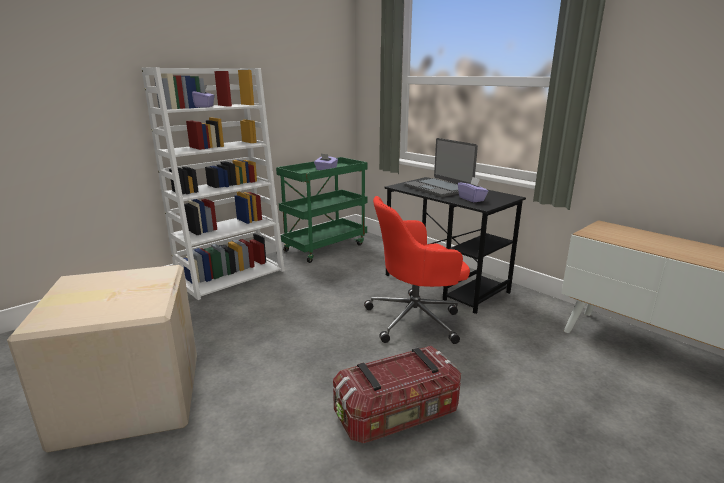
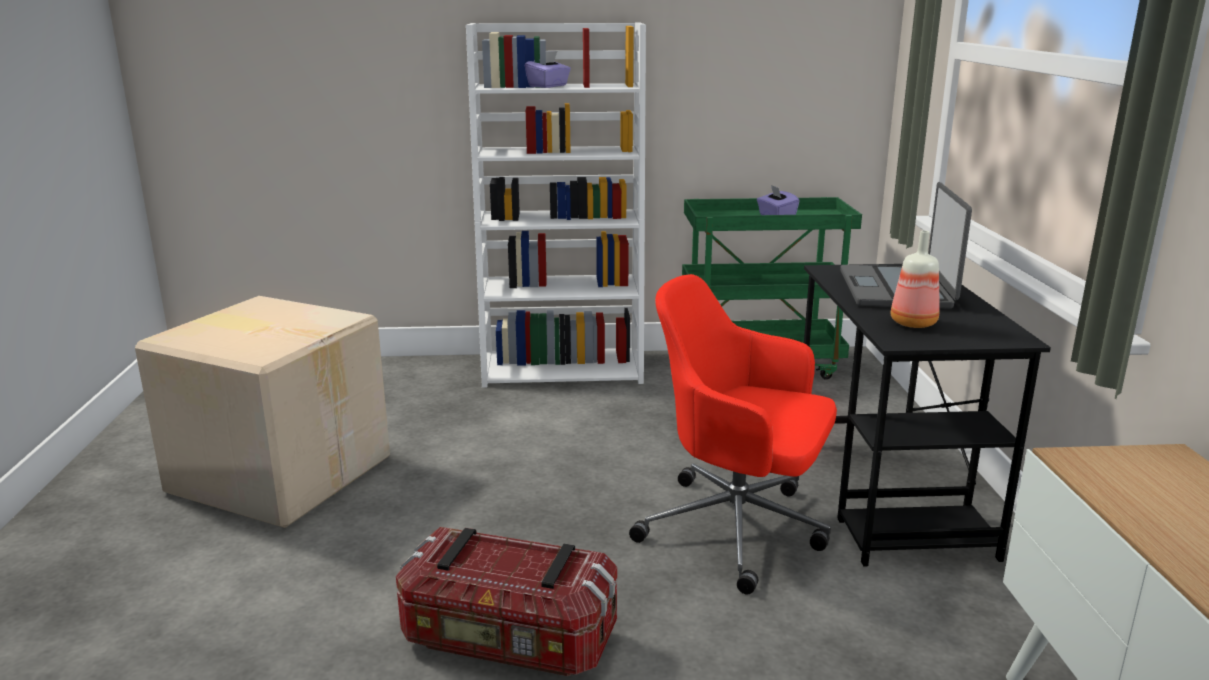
camera: 40 degrees right, 0 degrees up
(472, 199) = (912, 323): purple tissue box -> bottle

